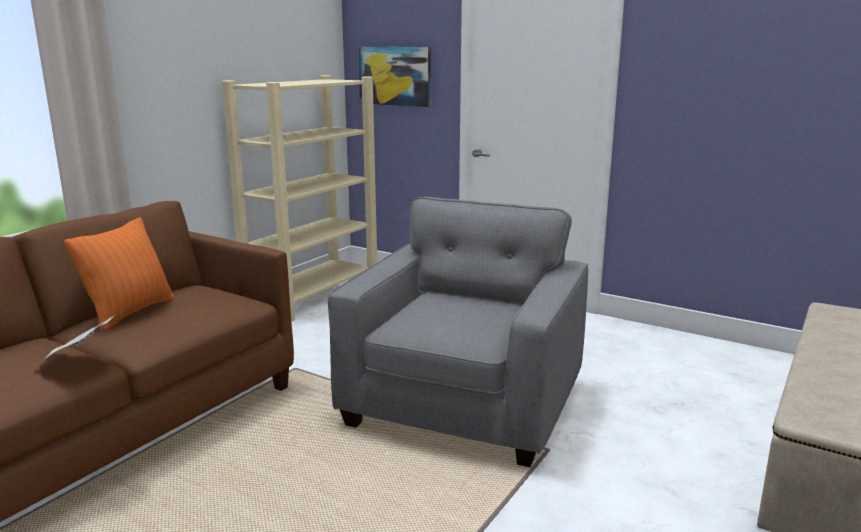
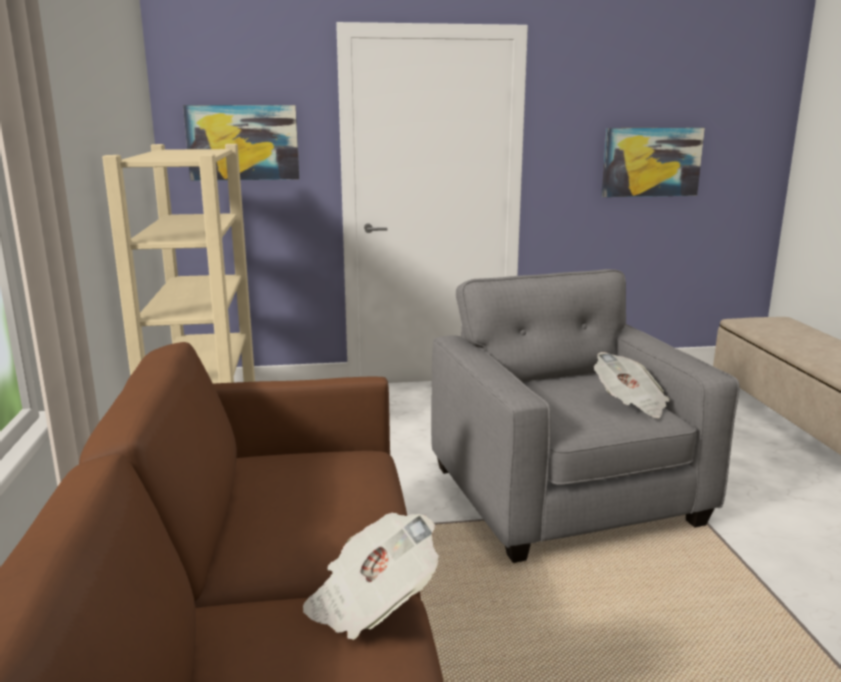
camera: 40 degrees left, 0 degrees up
(130, 312) = (263, 520): orange pillow -> none
(475, 327) = (630, 404): none -> newspaper
(761, 111) = (651, 162): none -> picture

